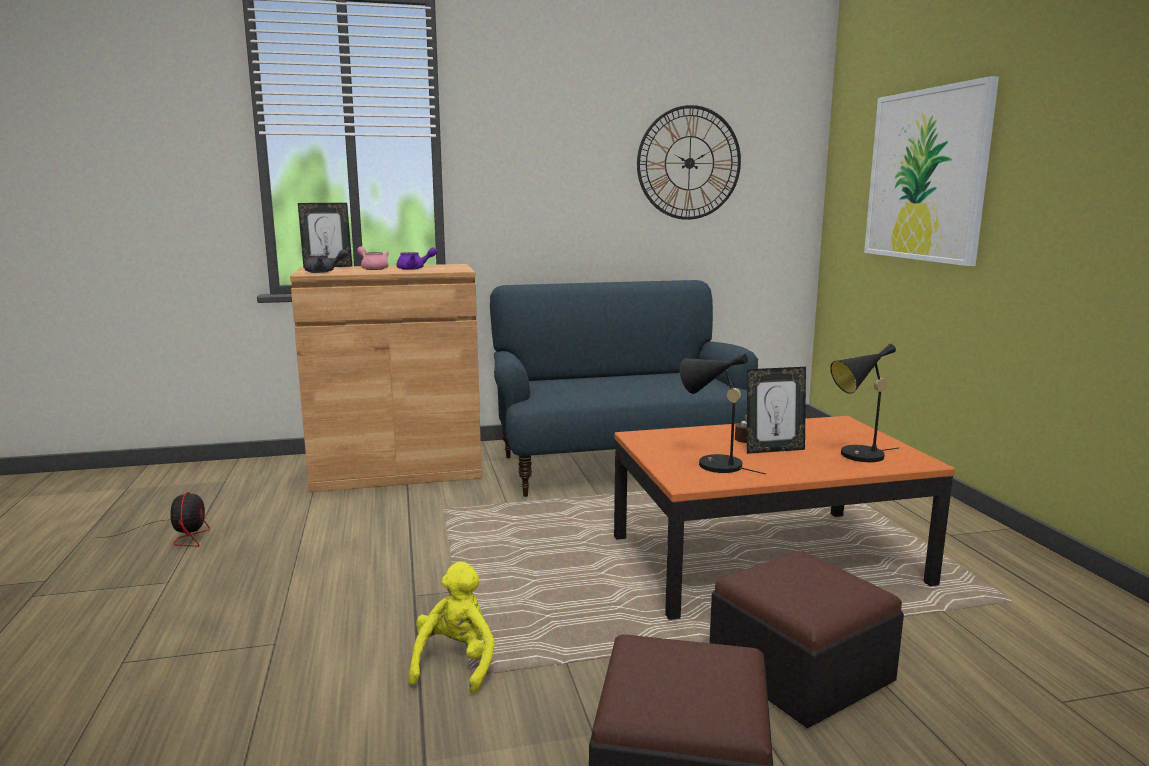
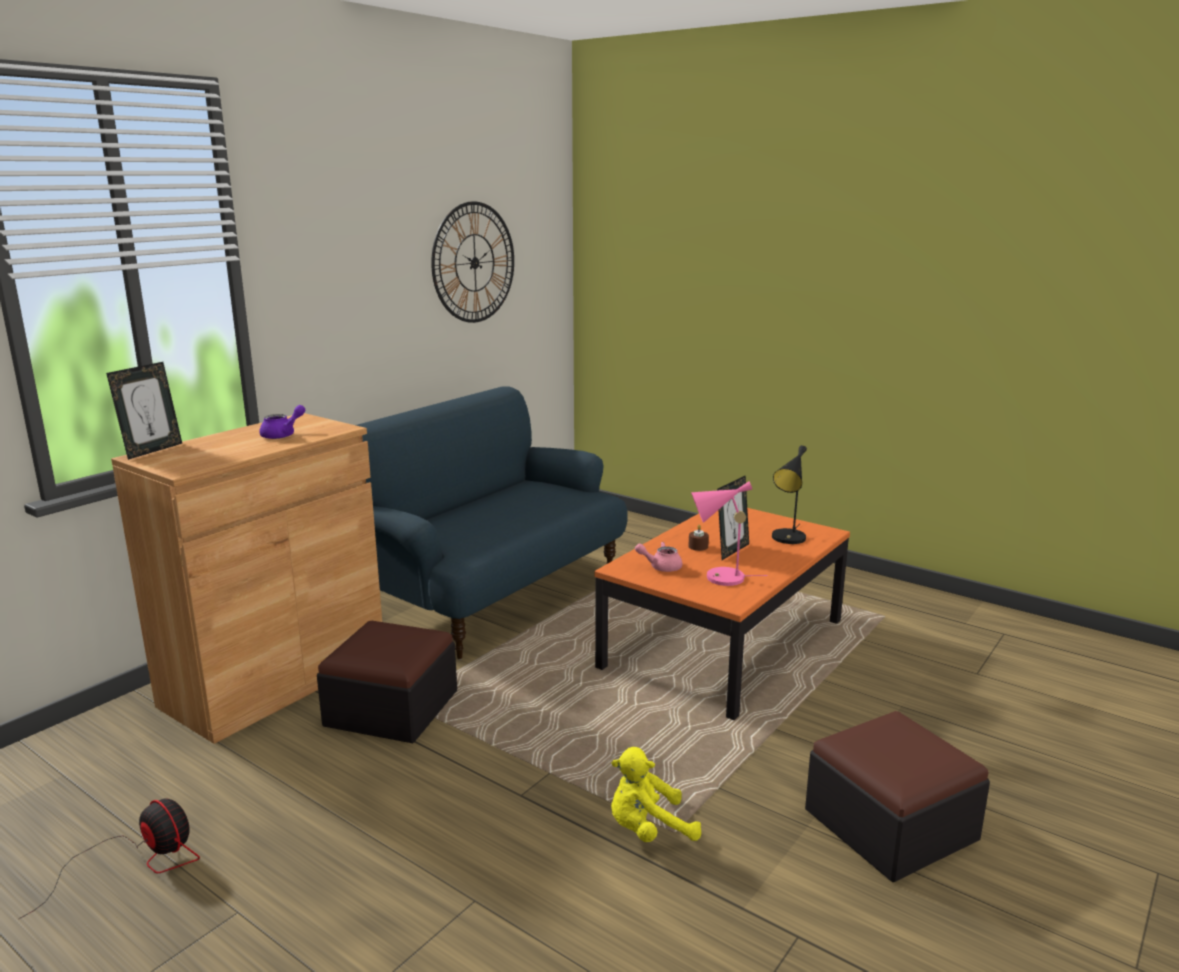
camera: 40 degrees left, 5 degrees up
(324, 272) = (193, 463): grey teapot -> none
(373, 268) = (229, 444): pink teapot -> pink teapot (661, 567)
(456, 663) = (648, 830): yellow plush toy -> yellow plush toy turned 75 degrees counterclockwise
(713, 464) = (719, 578): black table lamp -> pink table lamp
(800, 670) = (848, 718): ottoman -> ottoman (391, 708)
(926, 175) = (706, 275): picture -> none

